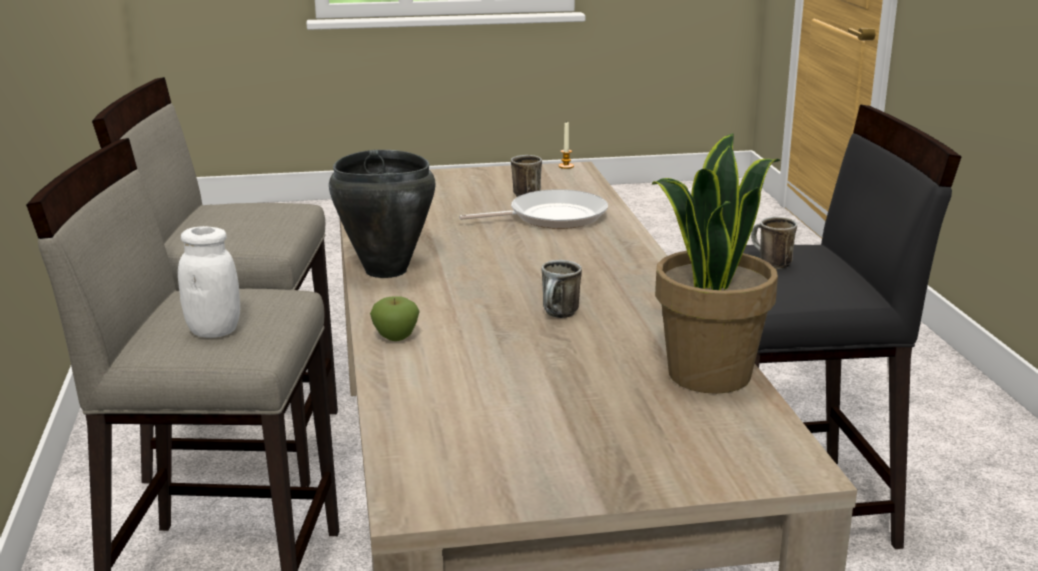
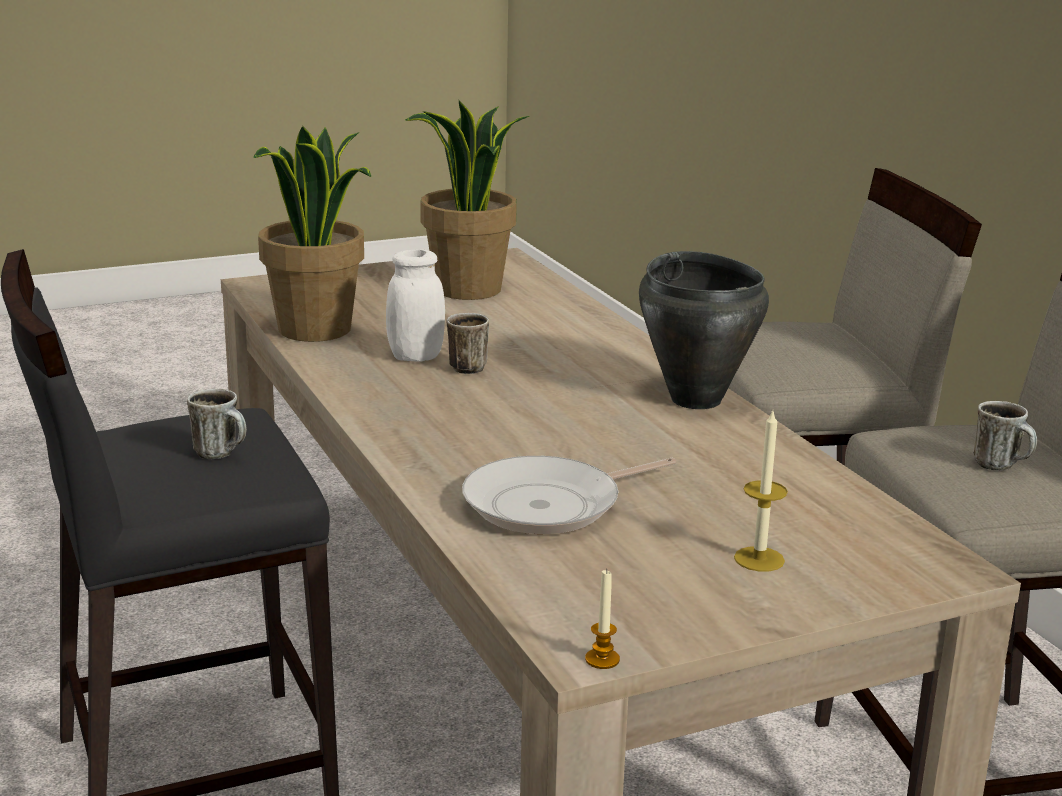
camera: 165 degrees right, 0 degrees up
(213, 331) = (782, 335): white jar -> white jar (415, 357)
(396, 338) = (609, 337): apple -> none
(455, 188) = (759, 559): none -> candle
(507, 428) = (468, 290): none -> potted plant
(523, 195) = (630, 554): mug -> mug (1002, 466)

